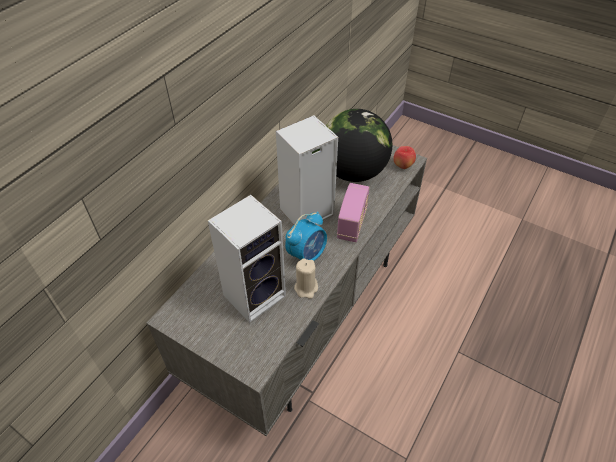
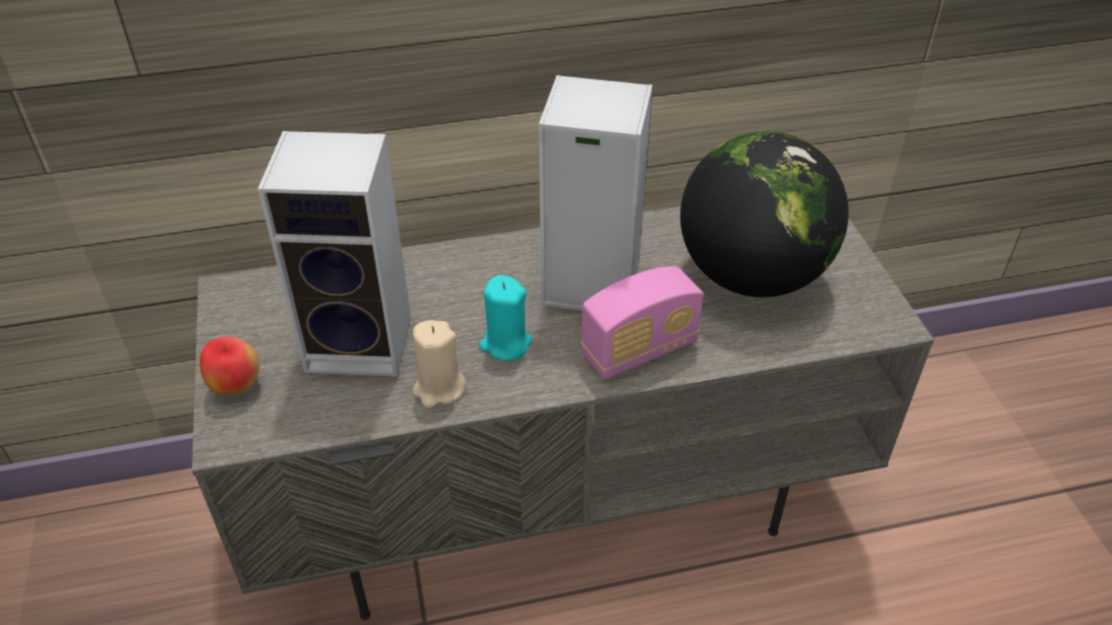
camera: 45 degrees right, 5 degrees down
(307, 255) = (505, 344): alarm clock -> turquoise candle
(403, 166) = (862, 323): apple -> apple (236, 386)

